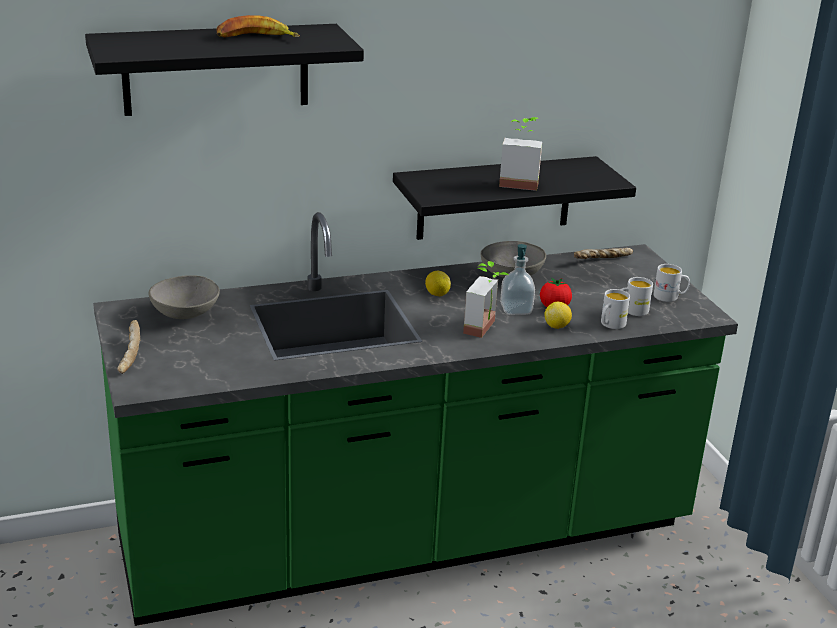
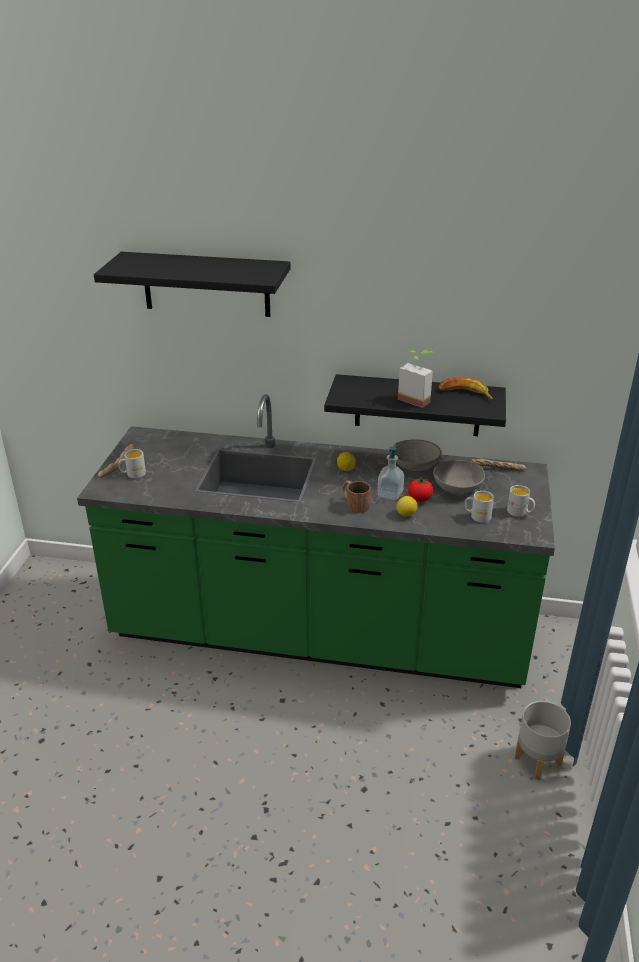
camera: 30 degrees right, 5 degrees up
(184, 313) = (174, 445): grey bowl -> grey bowl (457, 488)
(256, 38) = (217, 267): banana -> banana (464, 393)
(487, 329) = (354, 504): potted plant -> brown mug
(610, 325) = (448, 523): white mug -> white mug (133, 474)
(748, 592) = (538, 760): none -> grey planter

